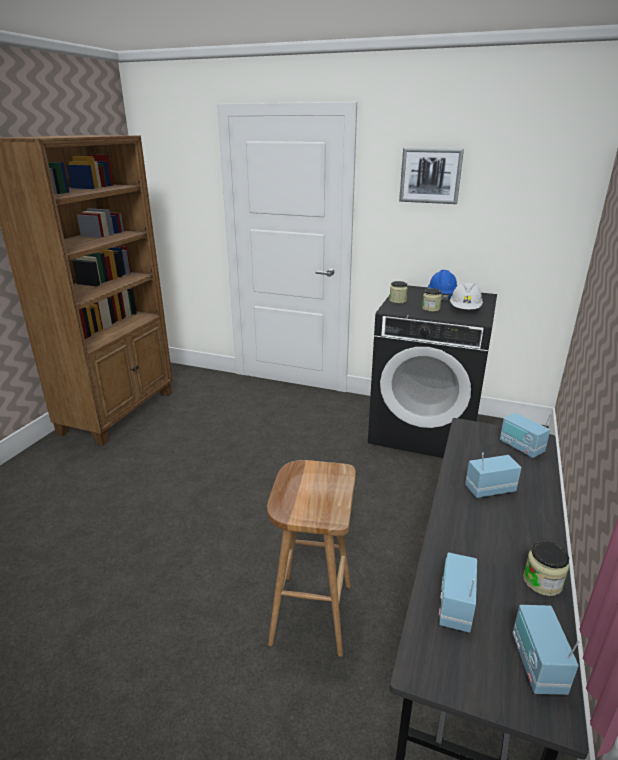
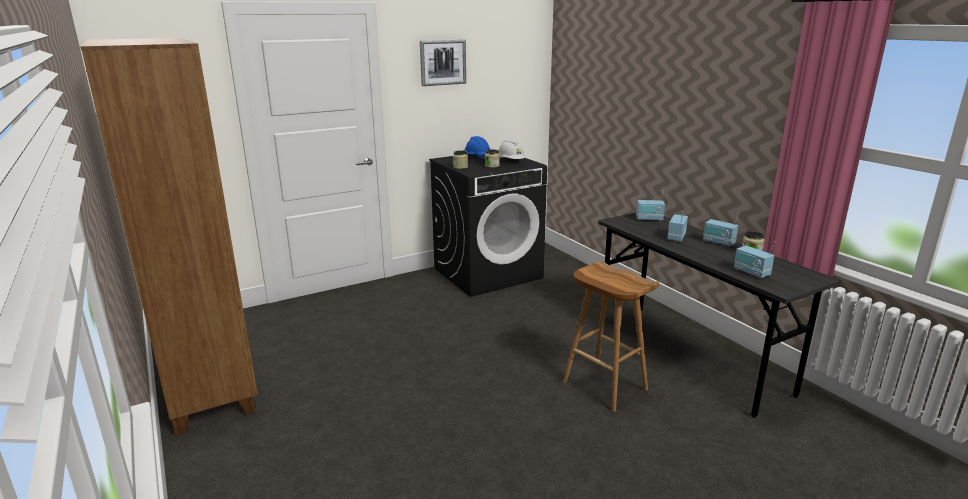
camera: 50 degrees left, 5 degrees down
(536, 665) = (795, 271): radio -> radio (718, 242)

